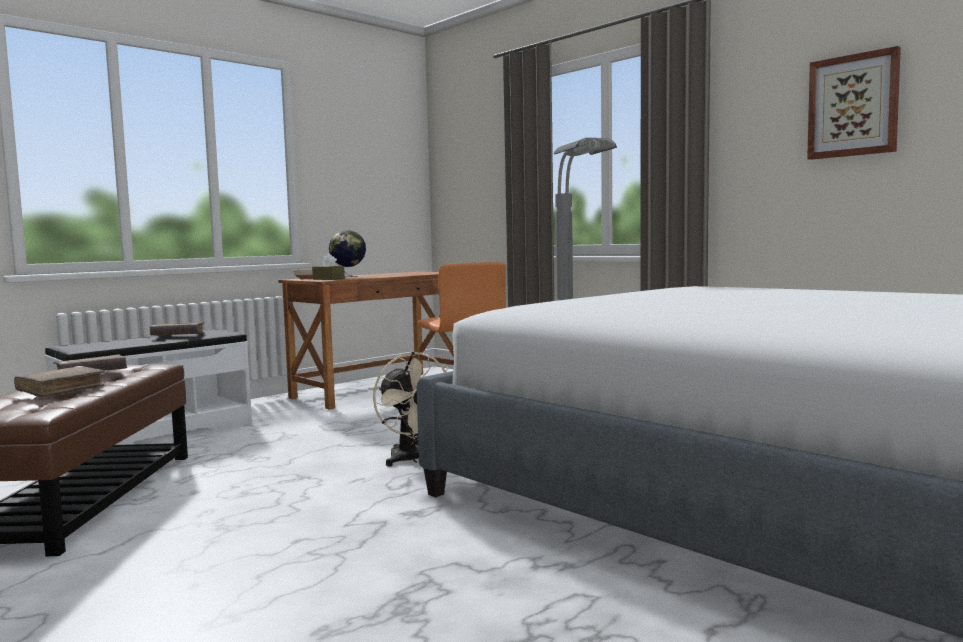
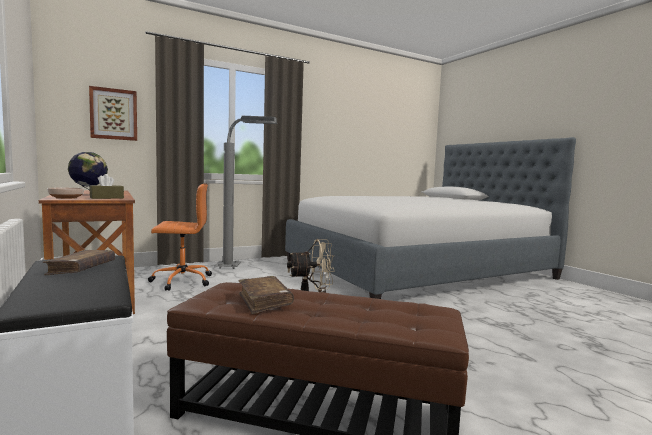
camera: 75 degrees left, 0 degrees up
(61, 390) = (346, 307): brown book -> none
(853, 106) = (346, 126): picture -> picture (113, 114)

